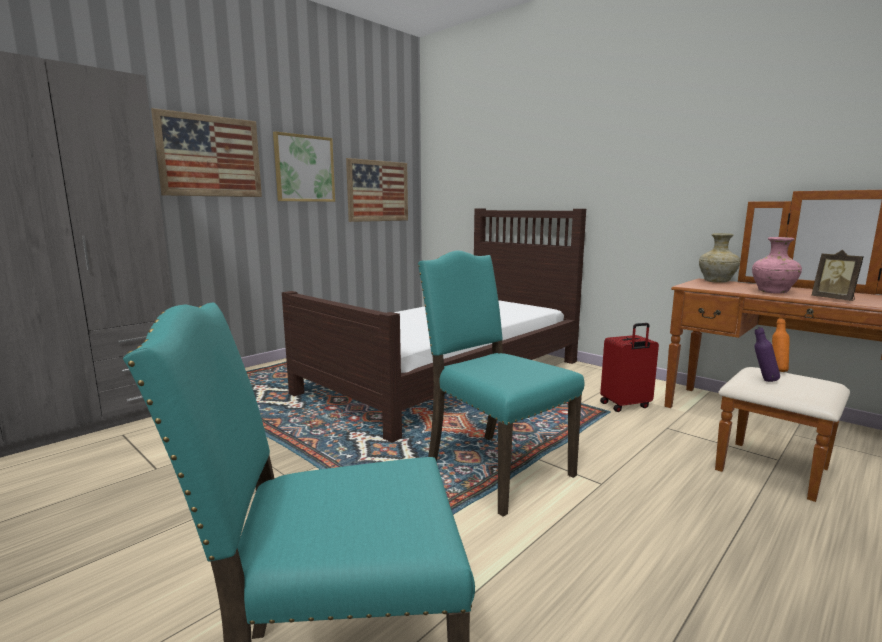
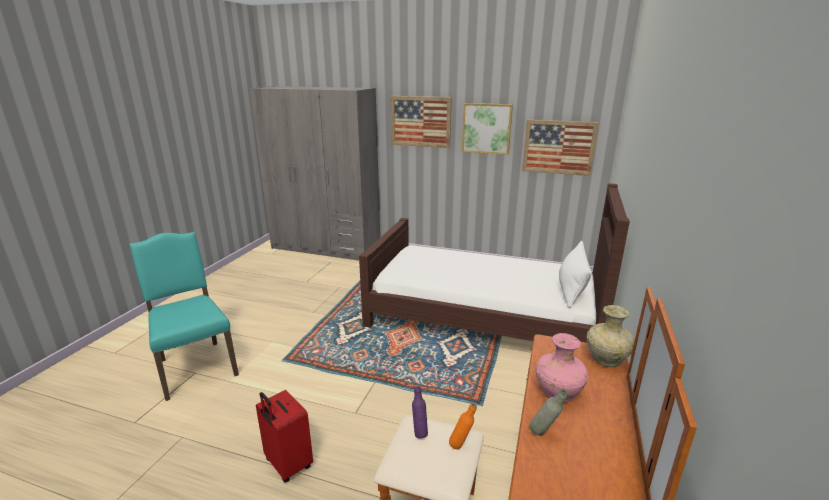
camera: 65 degrees right, 10 degrees up
(494, 468) = (353, 367): turquoise chair -> none
(518, 304) = (571, 290): none -> white pillow
(625, 405) = (505, 414): red suitcase -> red suitcase (287, 464)
(834, 299) = (544, 434): picture frame -> grey bottle

